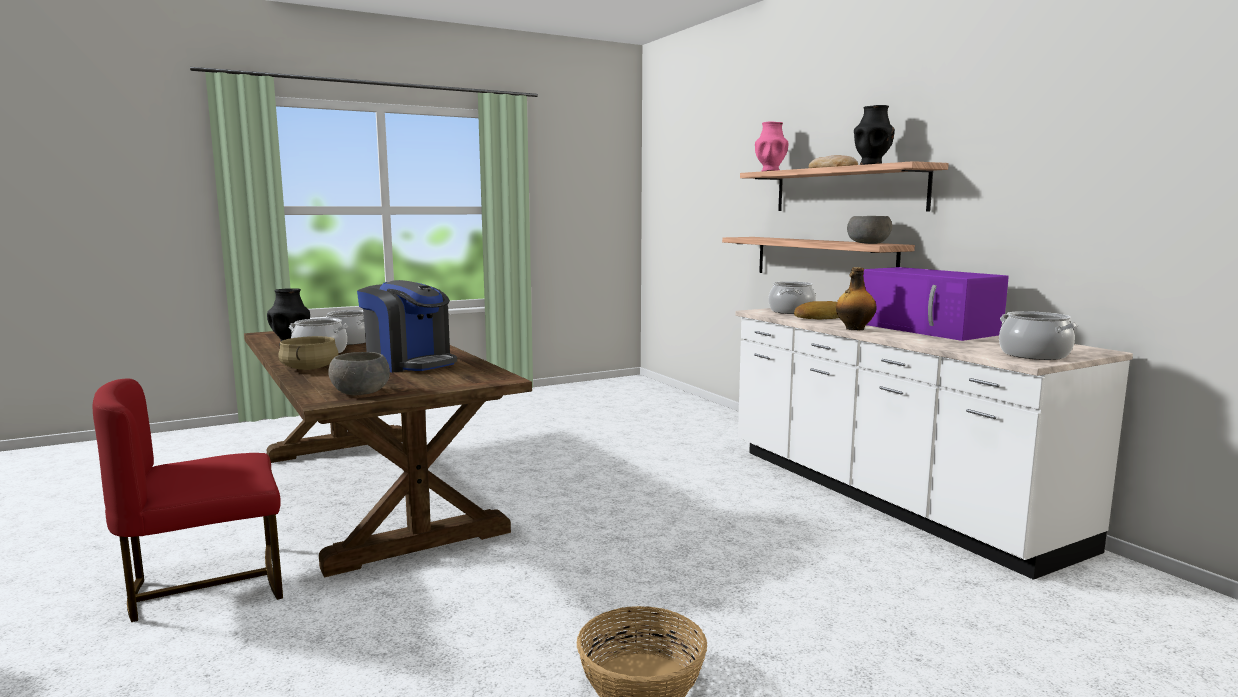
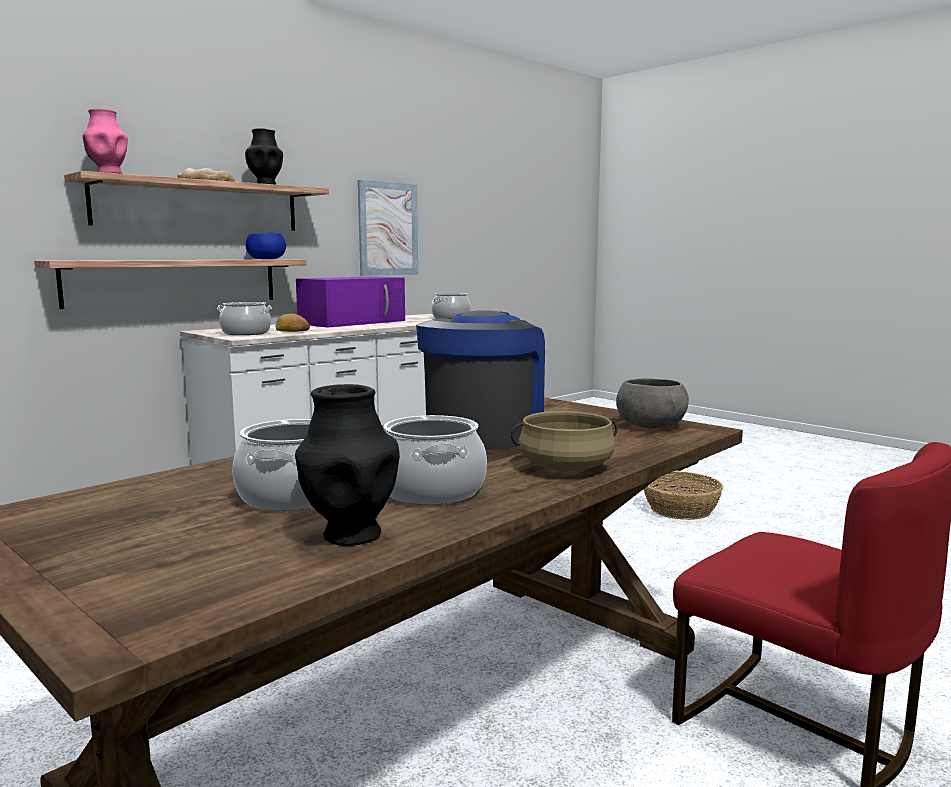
camera: 105 degrees left, 0 degrees up
(854, 329) = (360, 327): bottle -> none
(868, 243) = (266, 259): grey bowl -> blue bowl
(1069, 206) = (388, 229): none -> picture

